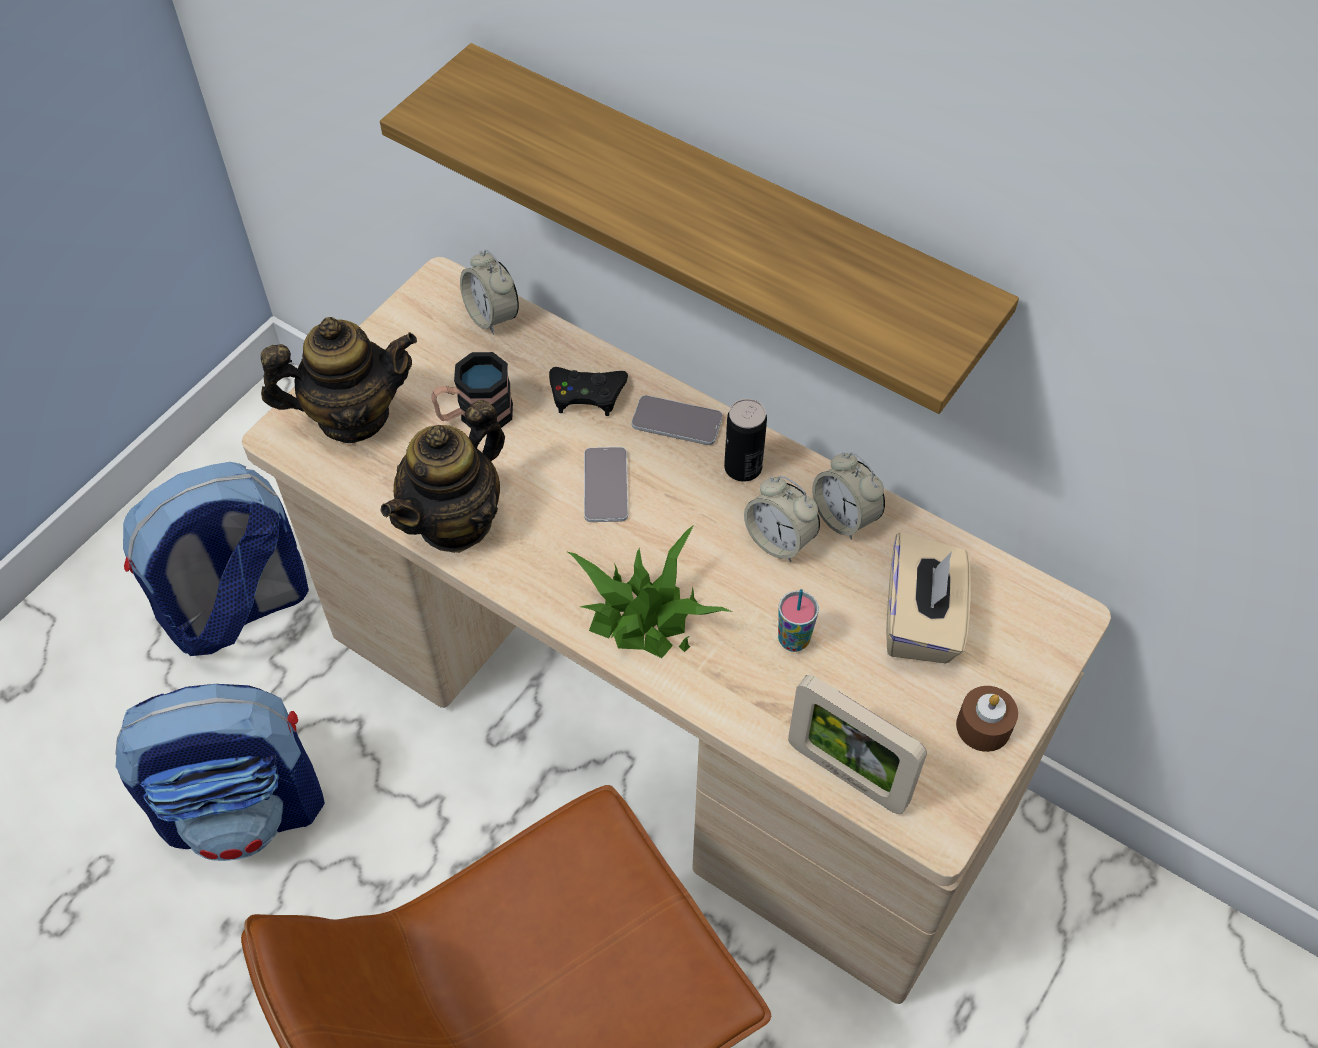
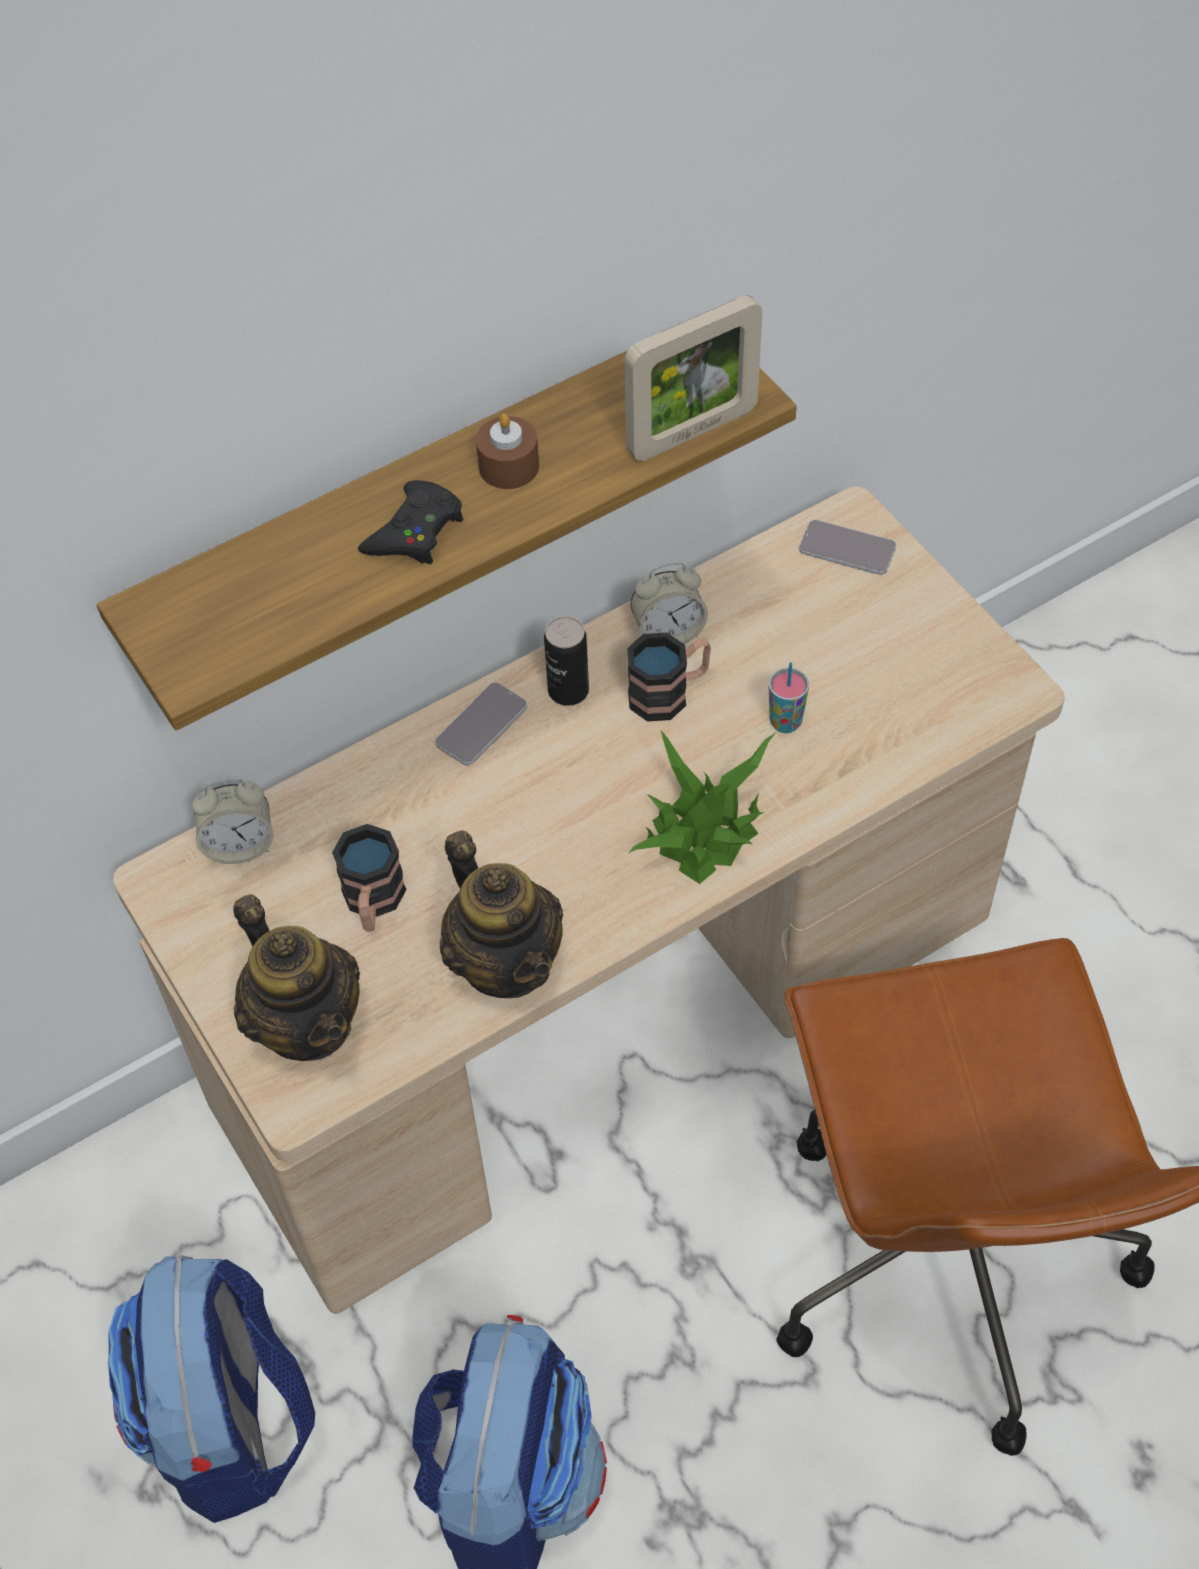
camera: 65 degrees left, 0 degrees up
(353, 416) = (307, 1023): teapot -> teapot turned 135 degrees clockwise
(586, 394) = (401, 791): black game controller -> black game controller (415, 531)
(605, 485) = (530, 813): phone -> phone (847, 549)
(779, 540) = (669, 692): alarm clock -> mug
(847, 775) = (941, 734): picture frame -> picture frame (692, 432)
(921, 620) = (808, 619): beige tissue box -> none
(983, 726) = (934, 619): brown candle -> brown candle (508, 466)

